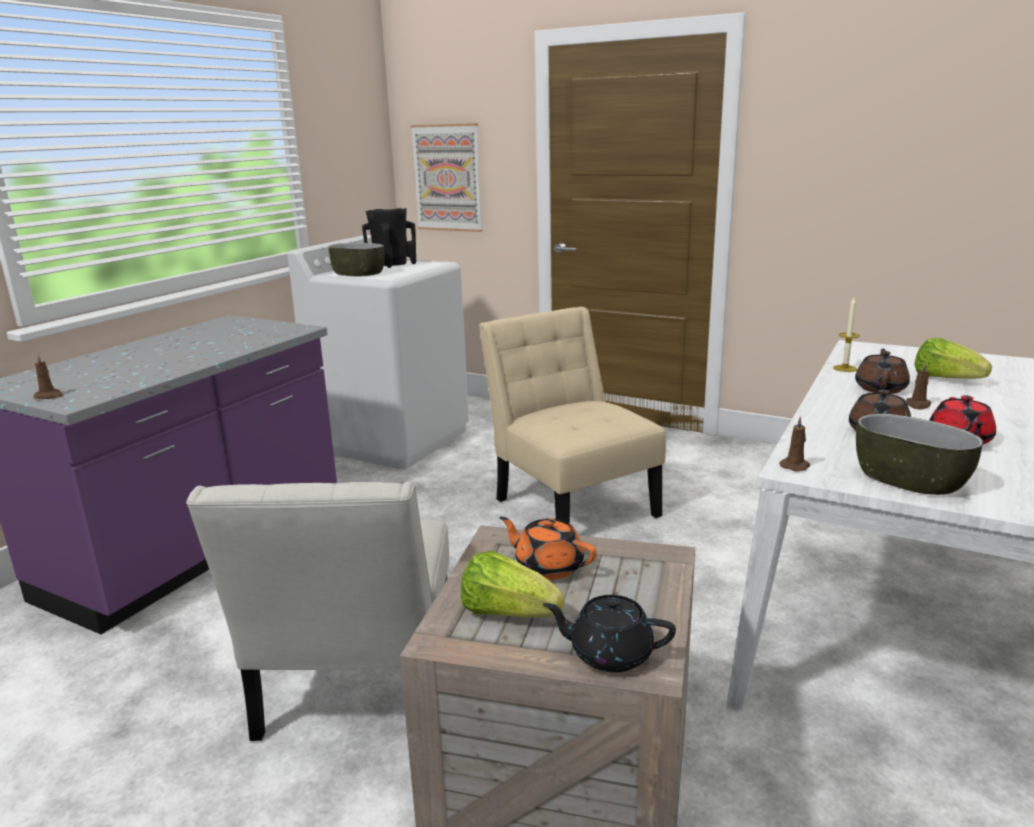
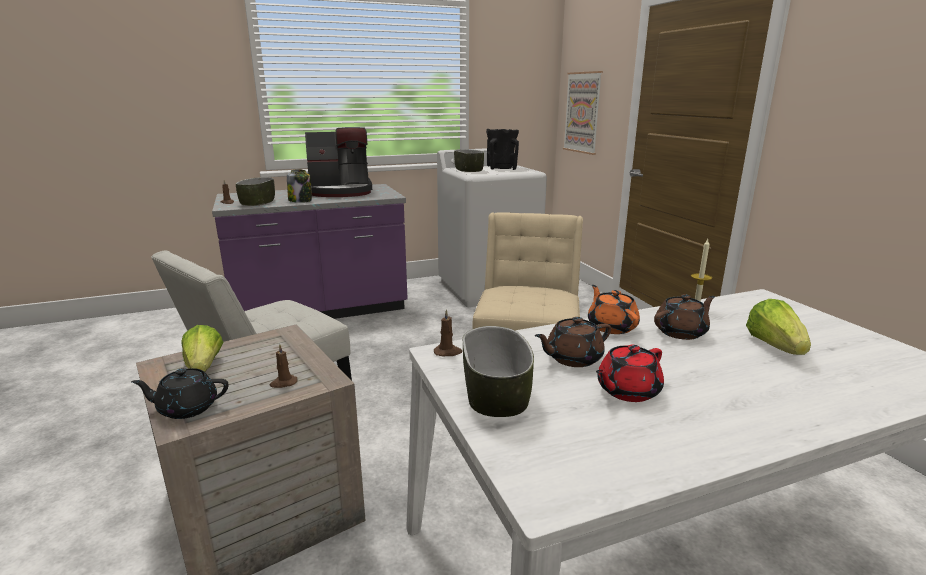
camera: 40 degrees right, 0 degrees up
(112, 383) = (258, 203): none -> bowl
(180, 364) = (300, 201): none -> jar
(199, 339) = (340, 191): none -> coffee machine
(548, 566) = (269, 356): orange teapot -> orange teapot (611, 326)
(609, 653) = (187, 408): black teapot -> black teapot turned 60 degrees counterclockwise
(918, 405) = (676, 354): brown candle -> brown candle (283, 383)

